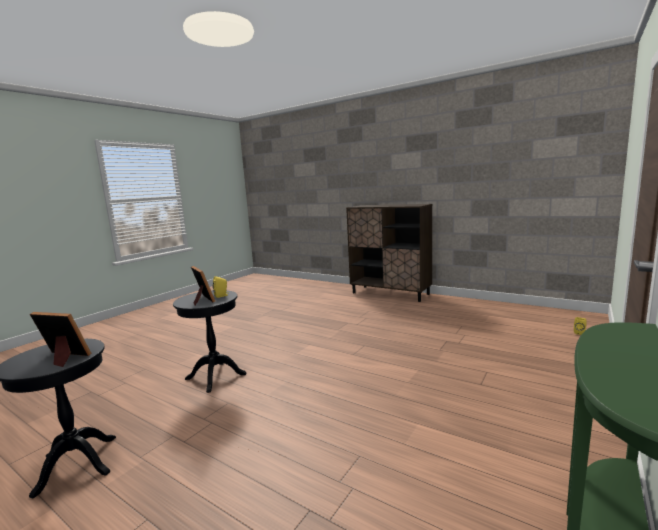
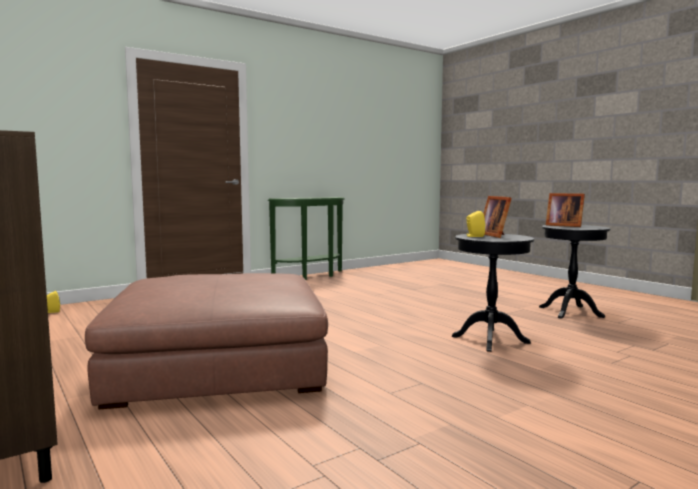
camera: 160 degrees left, 5 degrees down
(372, 323) = (218, 363): none -> brown ottoman

